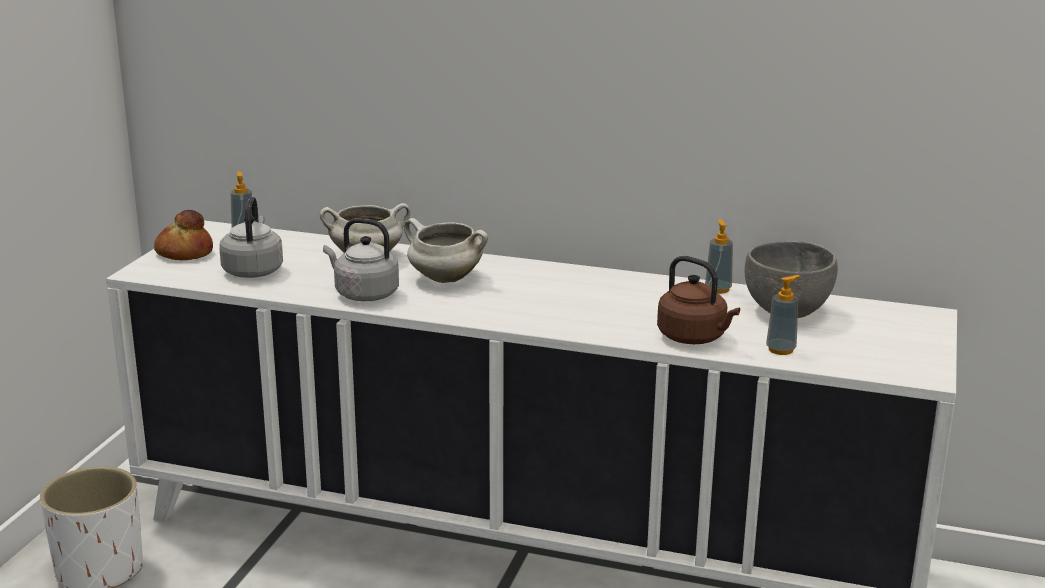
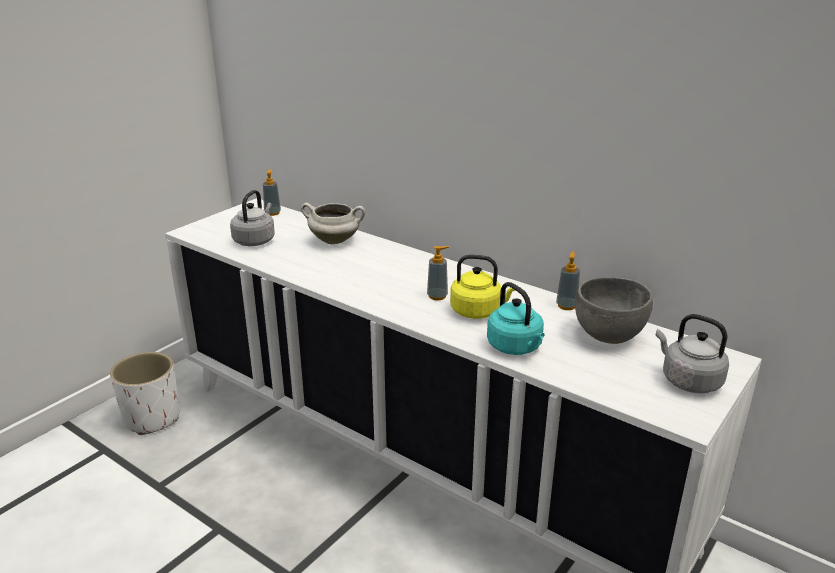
camera: 20 degrees right, 5 degrees up
(184, 253) = (225, 221): bread -> none
(363, 294) = (308, 269): grey kettle -> grey kettle (688, 380)
(444, 279) = (372, 265): white cooking pot -> none
(621, 309) = (478, 311): none -> yellow kettle
(694, 338) = (516, 347): brown kettle -> turquoise kettle
(781, 350) = (578, 371): soap dispenser -> soap dispenser (437, 296)

